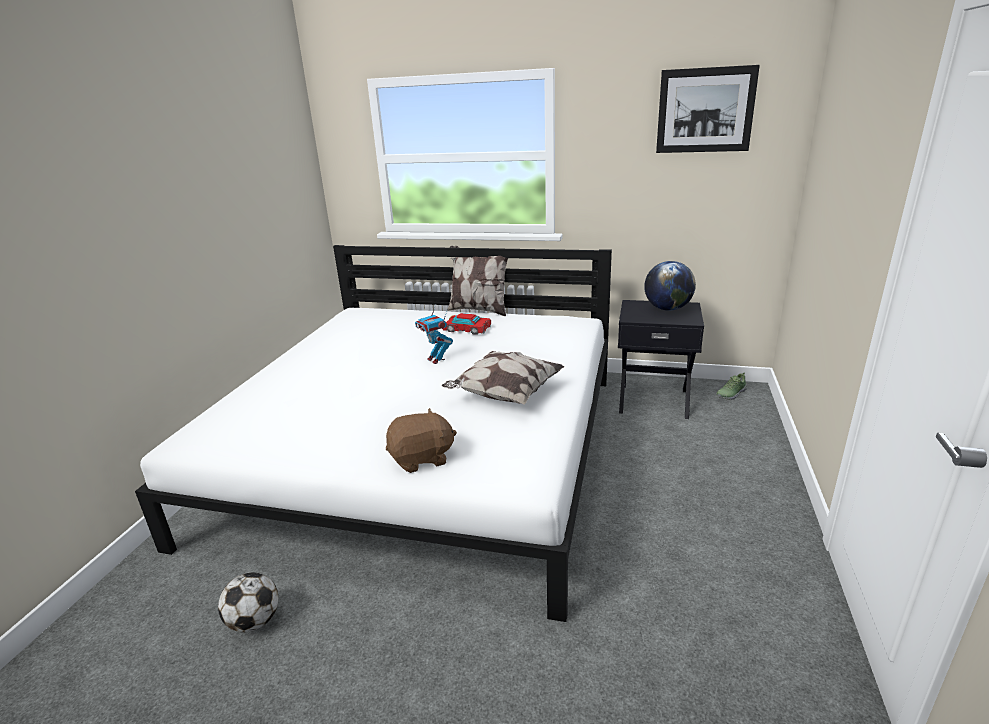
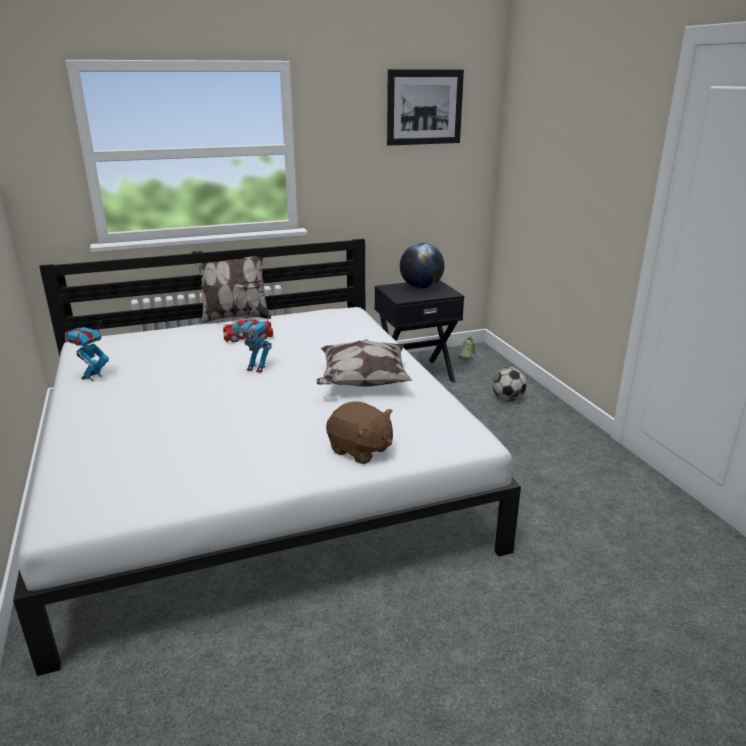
camera: 35 degrees left, 0 degrees up
(254, 621) = (247, 677): football -> football (507, 398)
(325, 340) = (92, 377): none -> toy robot
(422, 459) = (360, 450): brown plush toy -> brown plush toy turned 90 degrees clockwise

